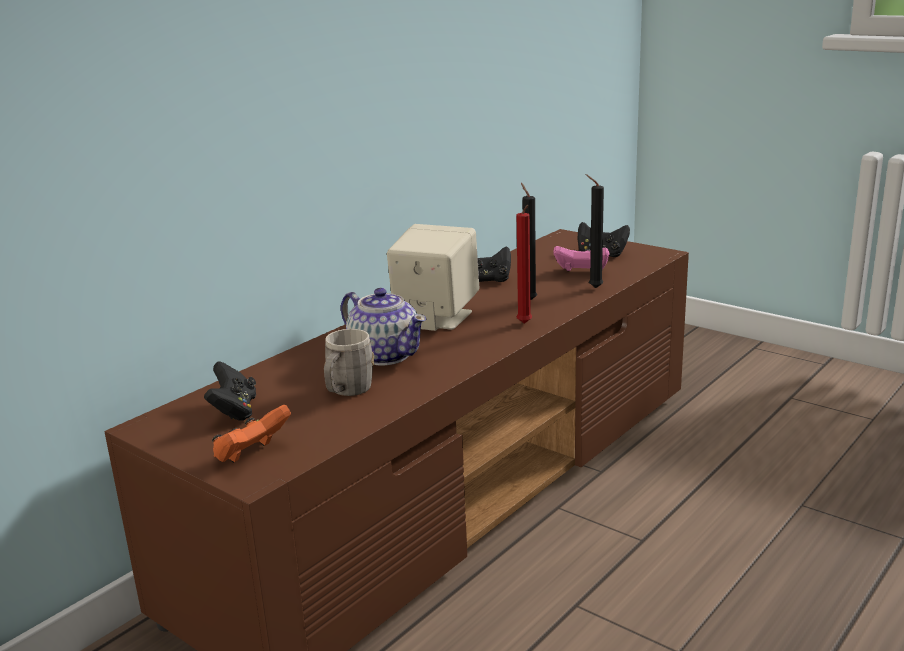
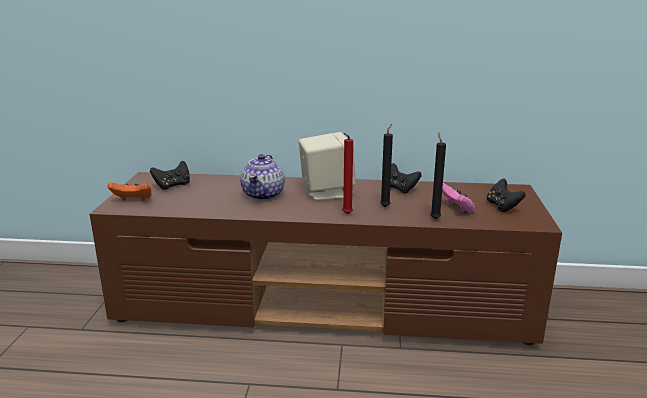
camera: 55 degrees right, 0 degrees up
(347, 392) = (211, 199): grey mug -> none

